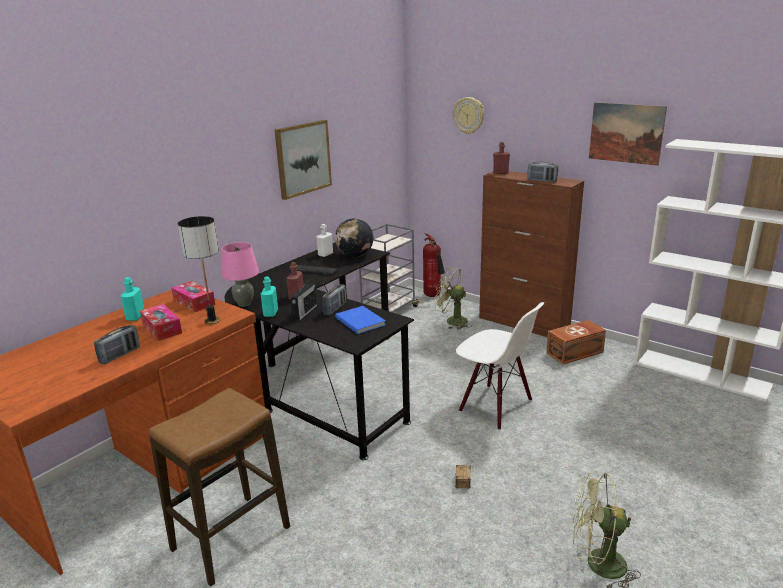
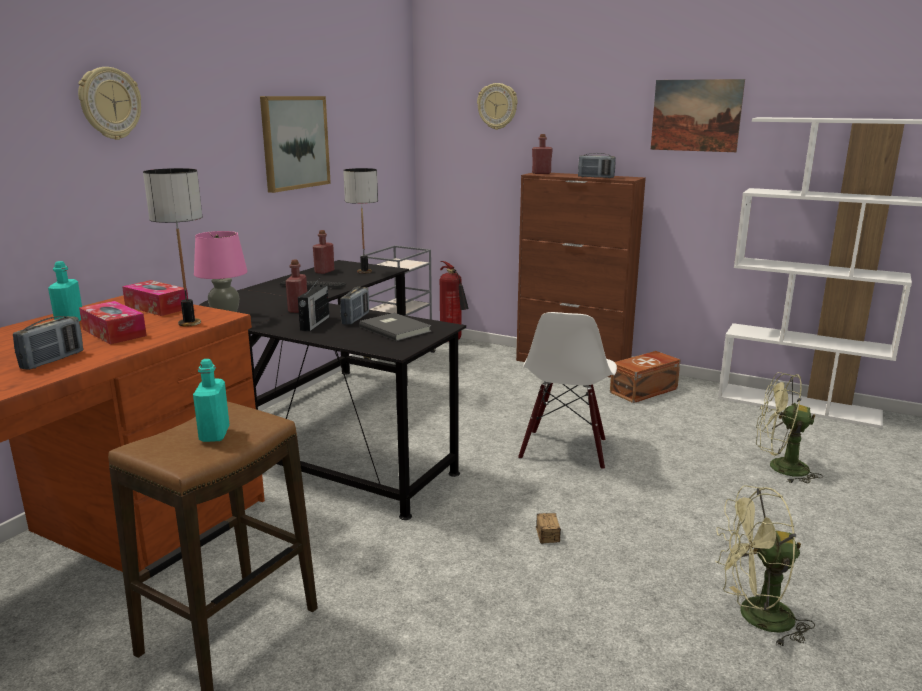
camera: 10 degrees left, 5 degrees down
(162, 157) = (109, 103): none -> wall clock
(270, 313) = (266, 325): turquoise bottle -> turquoise bottle (214, 434)
(325, 254) = (324, 271): white bottle -> red bottle
(355, 255) = (364, 272): globe -> table lamp
(361, 320) = (396, 328): blue book -> grey book
(451, 321) = (483, 365): green fan -> green fan (779, 468)
(495, 406) = (564, 450): white chair -> white chair turned 75 degrees clockwise

